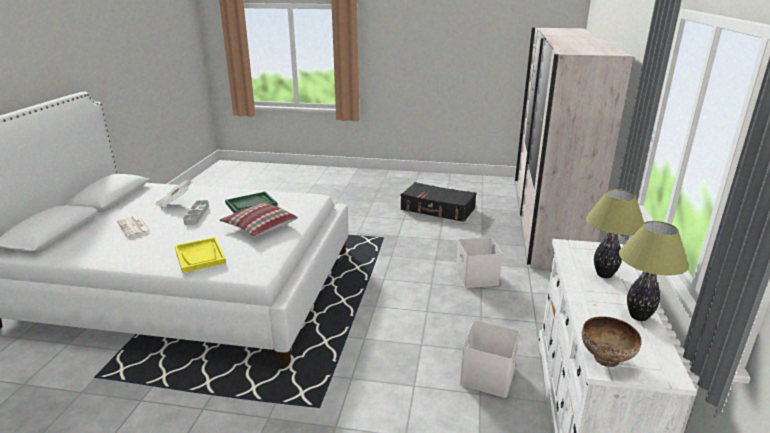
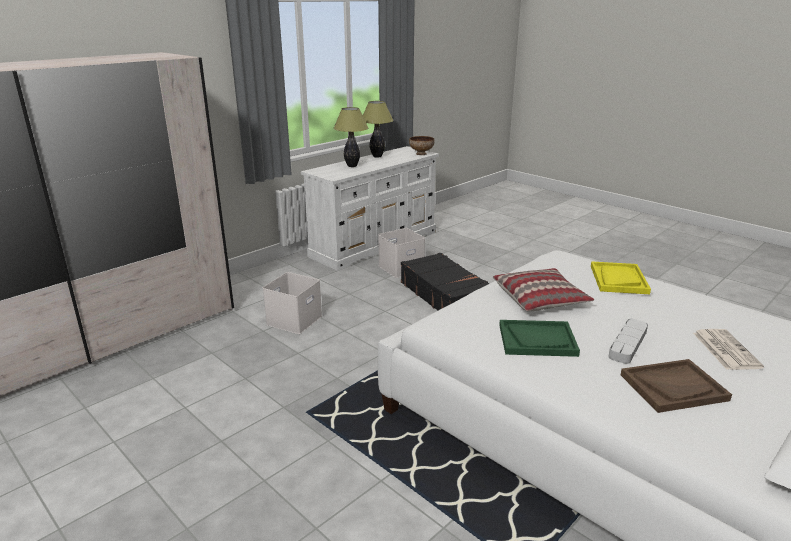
camera: 145 degrees left, 0 degrees up
(175, 203) = (673, 387): newspaper -> brown tray
(437, 209) = (140, 437): black suitcase -> black suitcase (445, 294)

